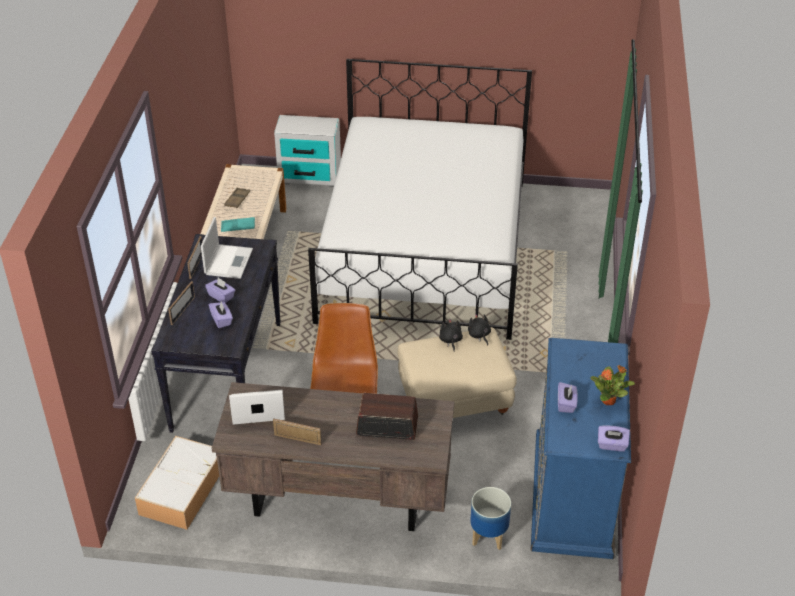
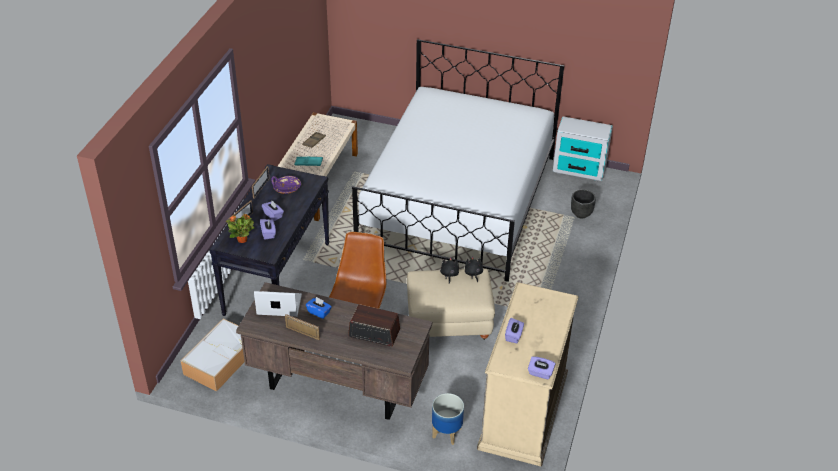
camera: 10 degrees right, 0 degrees up
(228, 261) = (286, 188): laptop -> purple bowl
(310, 179) = (382, 132): white nightstand -> white nightstand (579, 172)
(311, 410) = (319, 312): none -> blue tissue box
(573, 247) = (581, 214): none -> black planter
(573, 494) = (523, 411): blue dresser -> beige dresser
(609, 400) = (549, 338): potted plant -> potted plant (243, 240)

